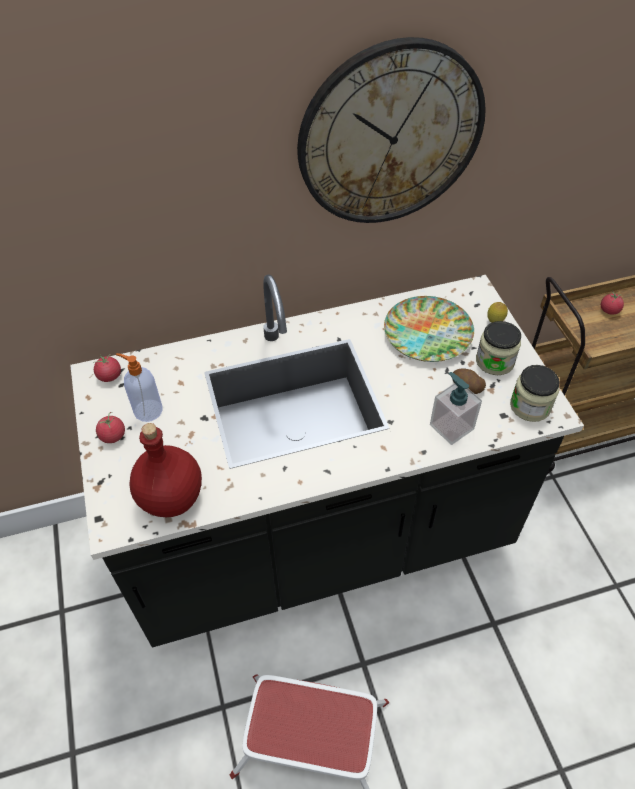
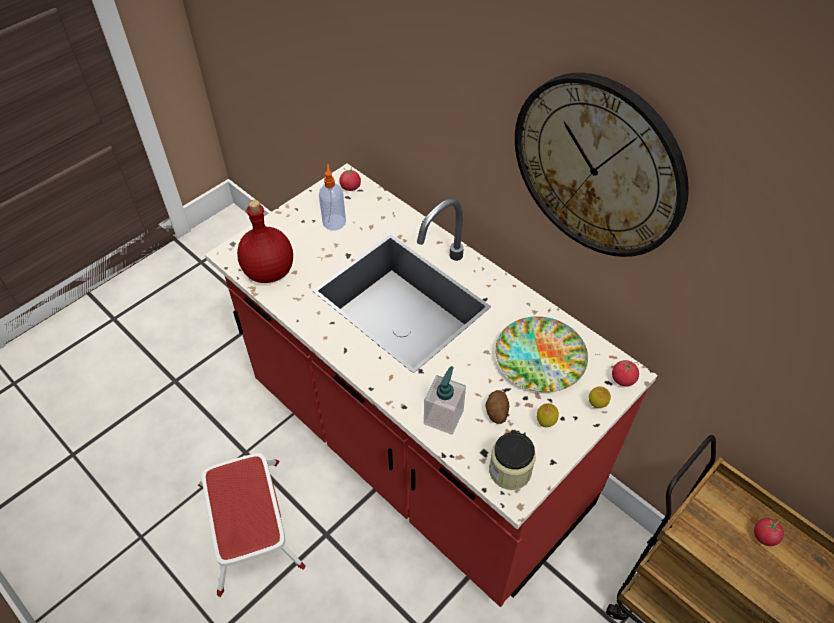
camera: 60 degrees right, 0 degrees up
(113, 436) = (301, 216): tomato -> tomato (623, 379)
(319, 538) = (417, 448): black counter -> red counter
(494, 361) = (545, 423): jar -> lemon

